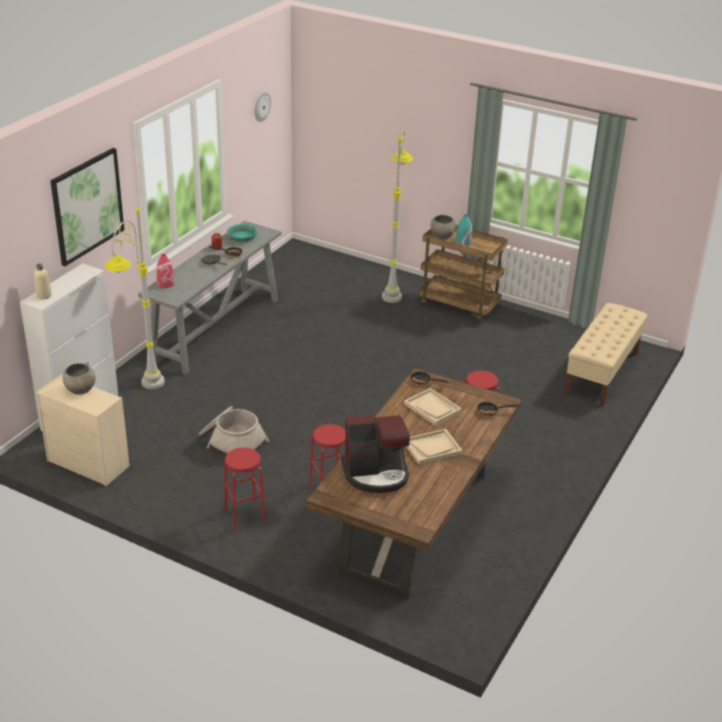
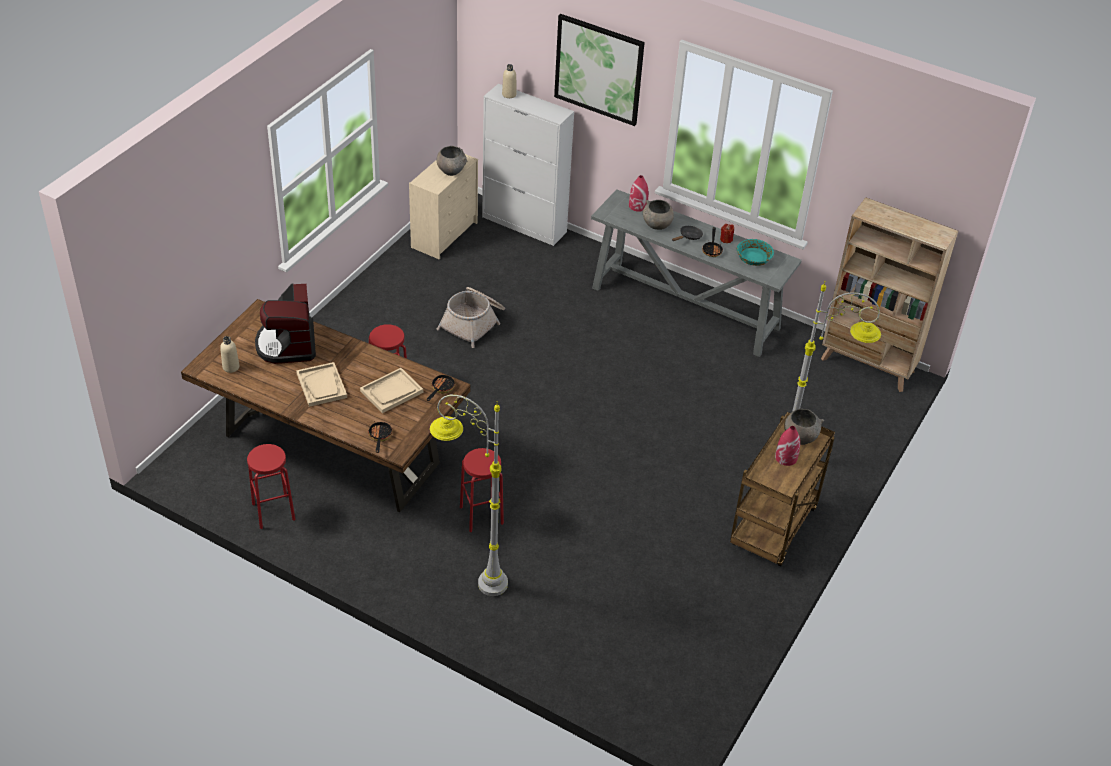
camera: 90 degrees right, 10 degrees up
(142, 393) = (557, 261): grey floor lamp -> grey floor lamp (469, 575)
(195, 276) = (656, 225): none -> grey bowl
(245, 515) = (359, 332): red stool -> red stool (273, 511)
(262, 106) = (905, 176): wall clock -> none
(287, 258) = (867, 366): none -> beige bookcase
(416, 508) = (231, 367): none -> beige bottle
(463, 242) = (786, 457): turquoise vase -> red vase
(602, 373) = (617, 666): beige bench -> none

